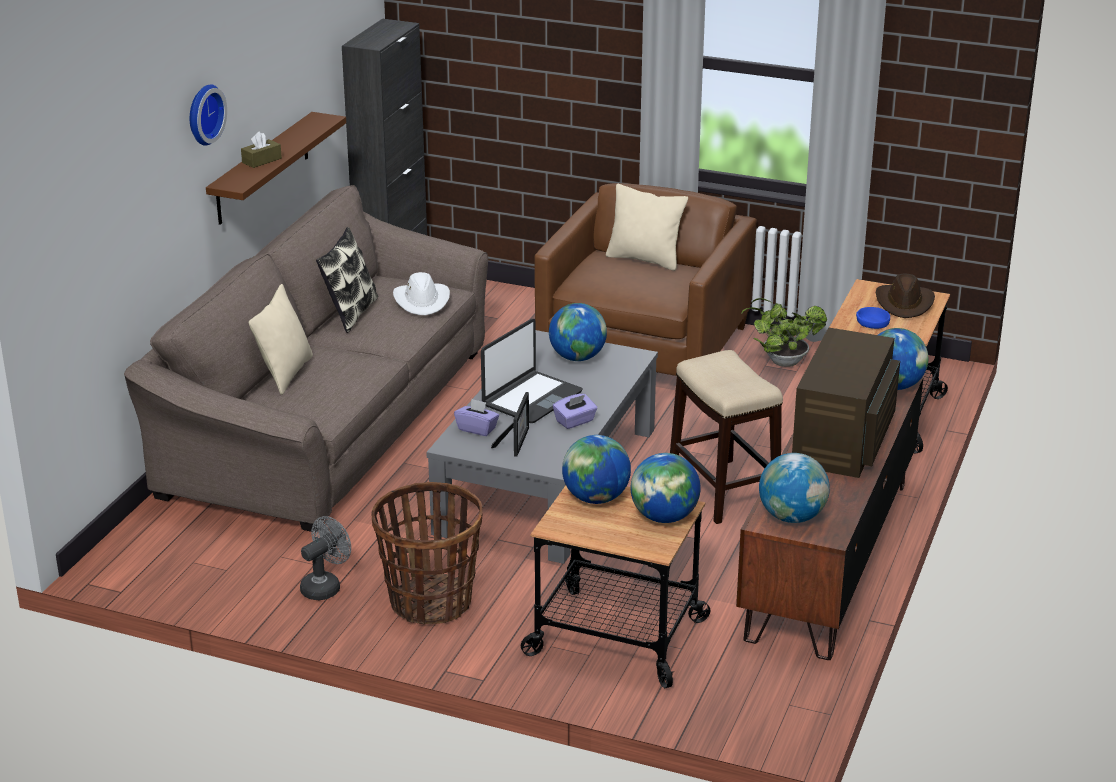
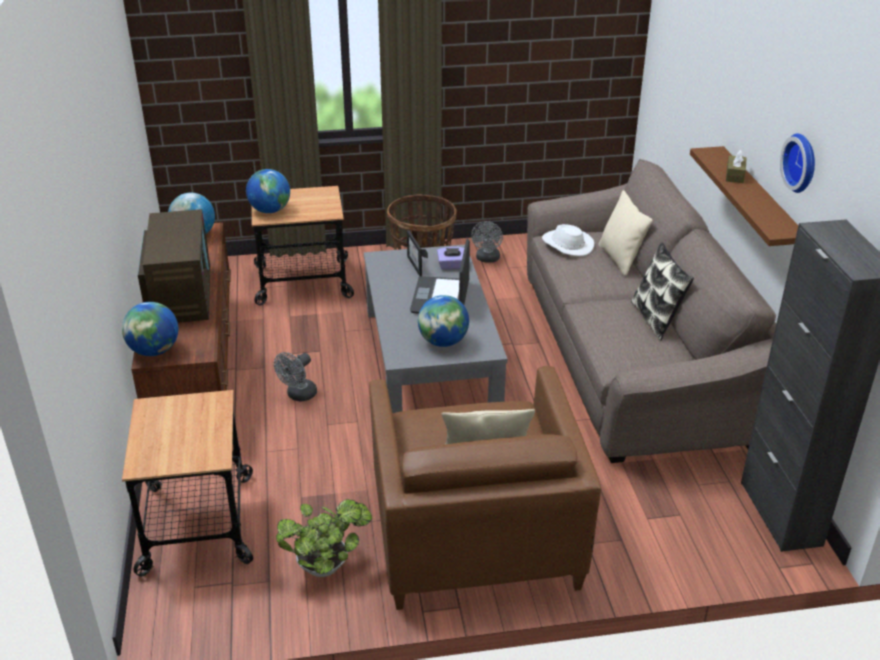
camera: 150 degrees right, 5 degrees up
(202, 114) = (736, 89): wall clock -> wall clock (802, 162)
(422, 301) = (621, 348): white hat -> white hat (567, 245)
(575, 421) = (393, 290): purple tissue box -> none
(596, 498) = (318, 209): globe -> none
(722, 490) = (298, 396): stool -> grey fan
(872, 322) = (193, 408): blue bowl -> none
(904, 303) = (168, 446): brown hat -> none

